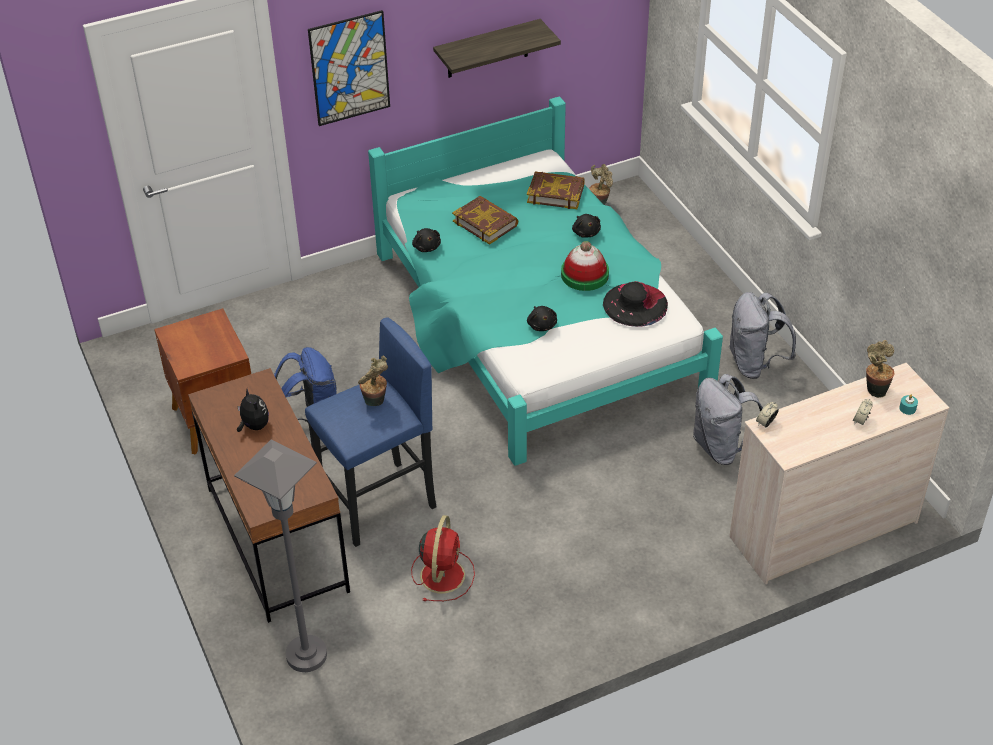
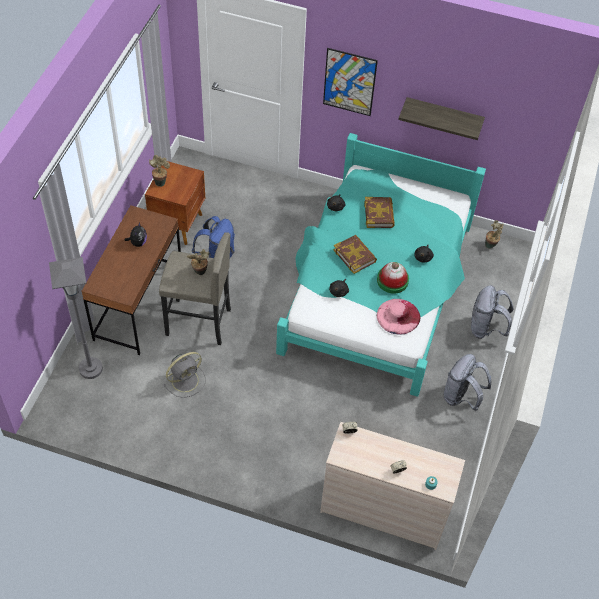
camera: 40 degrees right, 10 degrees up
(378, 504) = (198, 322): blue stool -> grey stool
(443, 574) = (186, 380): red fan -> grey fan
(555, 193) = (435, 223): book -> book (355, 256)
(635, 304) = (398, 316): black hat -> pink hat
(722, 447) = (387, 427): grey backpack -> grey backpack (486, 328)
(875, 389) = (428, 460): potted plant -> potted plant (160, 181)

